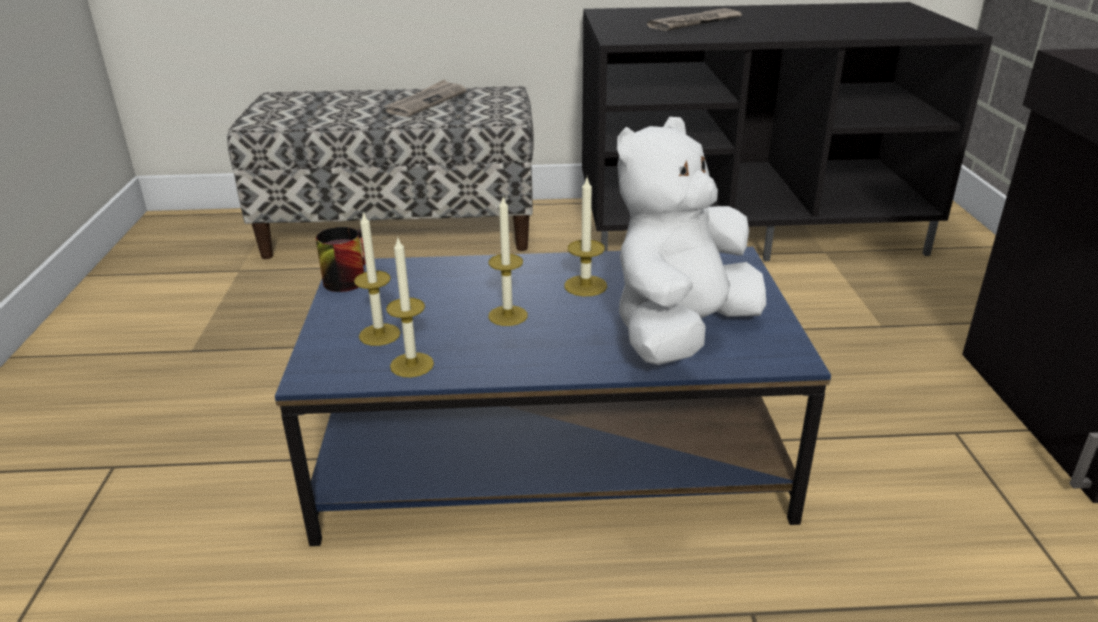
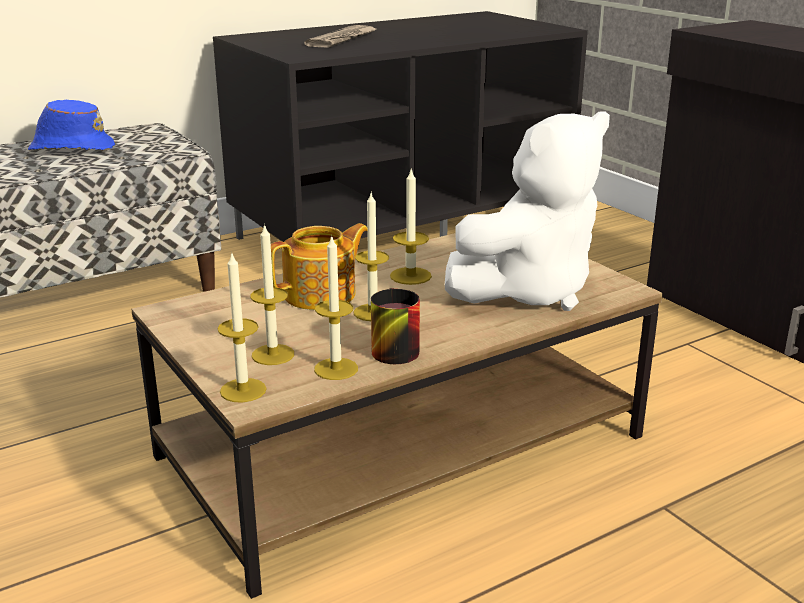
camera: 30 degrees left, 5 degrees down
(319, 362) = (243, 390): none -> candle
(345, 278) = (172, 319): mug -> mug (390, 348)
(426, 102) = (71, 149): newspaper -> blue hat
(485, 285) = (322, 295): none -> teapot
(547, 450) = (399, 448): blue coffee table -> brown coffee table
(680, 333) = (528, 291): white plush toy -> white plush toy turned 135 degrees counterclockwise

